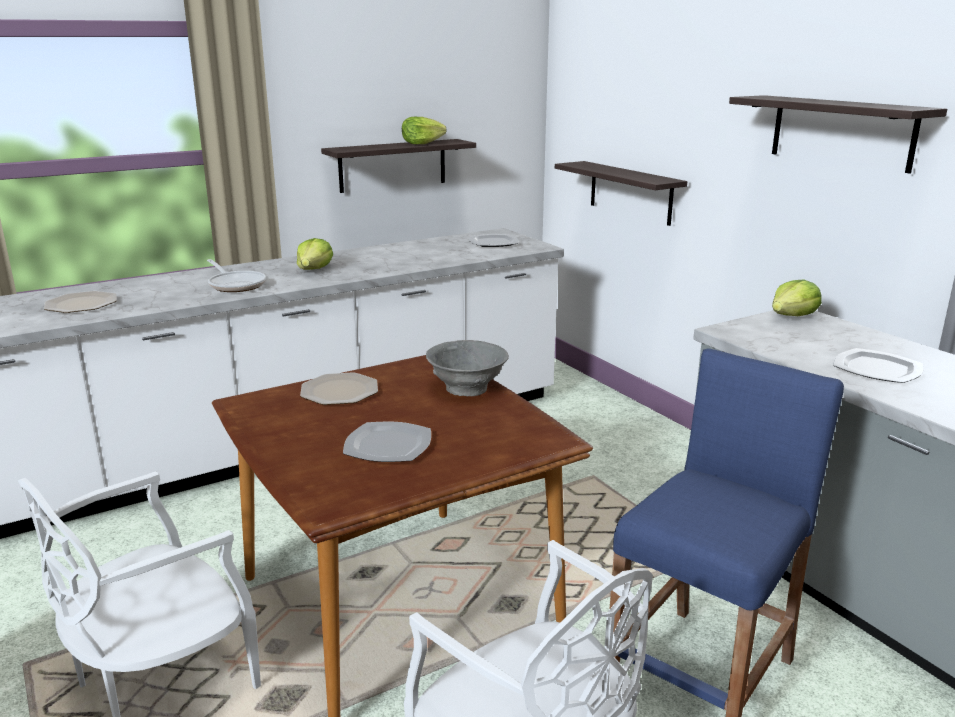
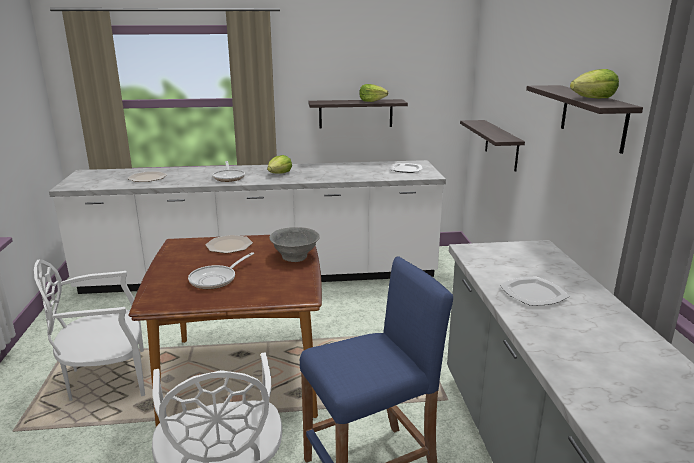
camera: 25 degrees right, 0 degrees up
(389, 445) = (216, 279): plate -> frying pan
(792, 316) = (531, 247): lettuce -> lettuce (593, 99)

